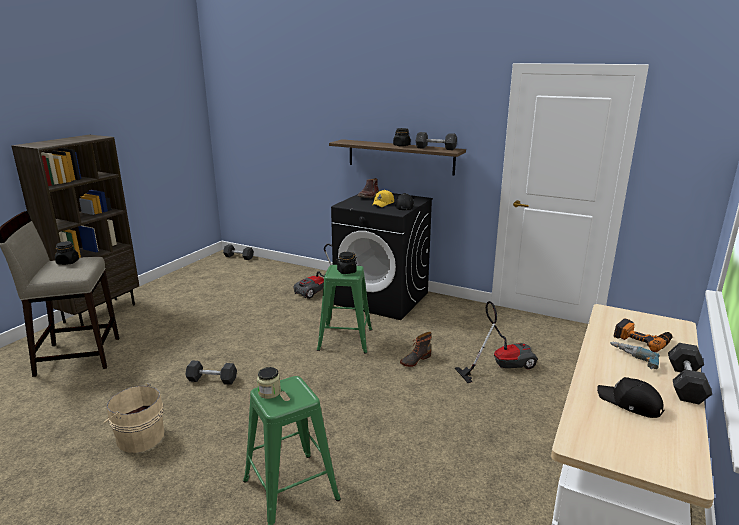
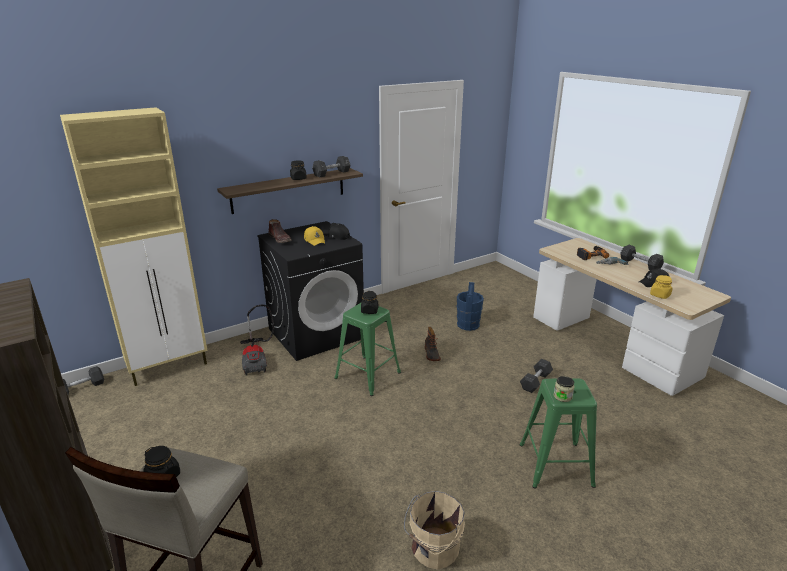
camera: 60 degrees left, 5 degrees up
(212, 380) = (367, 475): grey dumbbell -> grey dumbbell (535, 381)
(282, 269) = (170, 367): none -> beige cabinet
(501, 365) = (468, 324): vacuum cleaner -> blue bucket
(587, 413) = (660, 295): none -> yellow jar

